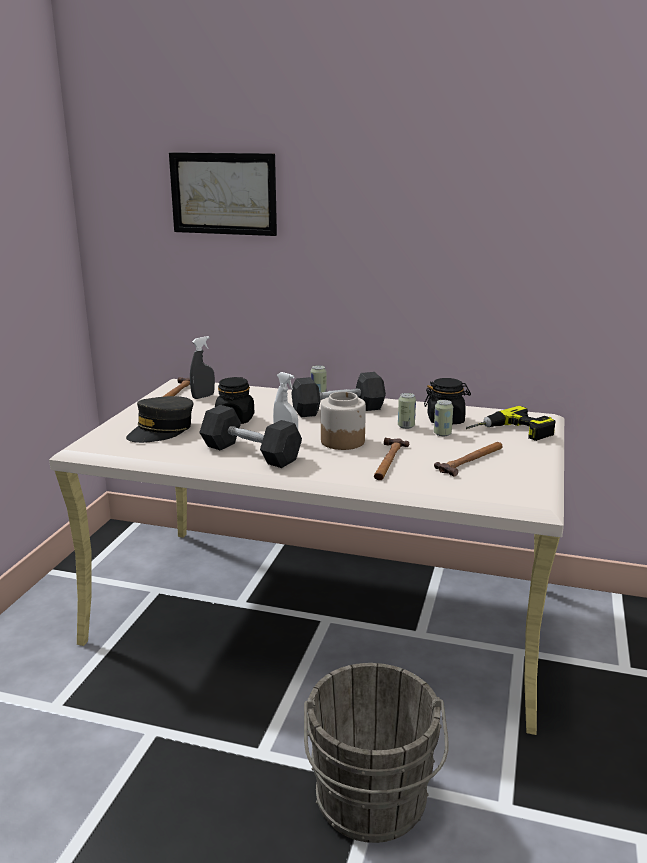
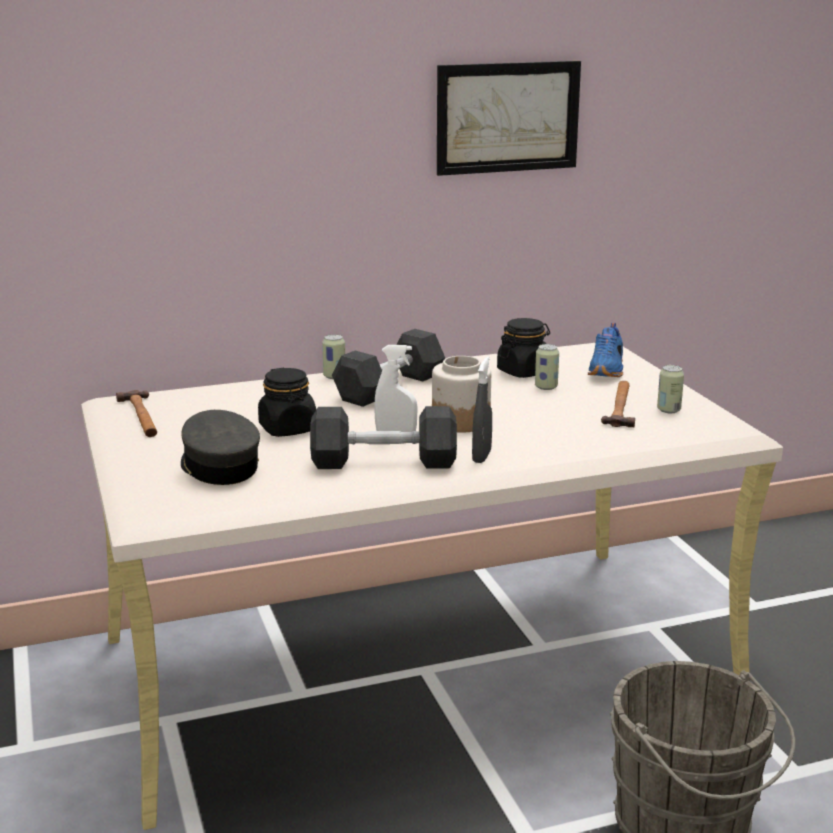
camera: 35 degrees left, 0 degrees up
(161, 430) = (219, 466): grey cap -> grey cap turned 150 degrees clockwise
(203, 396) = (189, 411): grey spray bottle -> grey spray bottle (481, 456)
(223, 194) = (159, 106): picture -> picture (508, 117)
(387, 461) = (545, 430): hammer -> none
(406, 426) = (496, 388): can -> can (668, 410)
(510, 433) = (607, 370): power drill -> blue shoe

